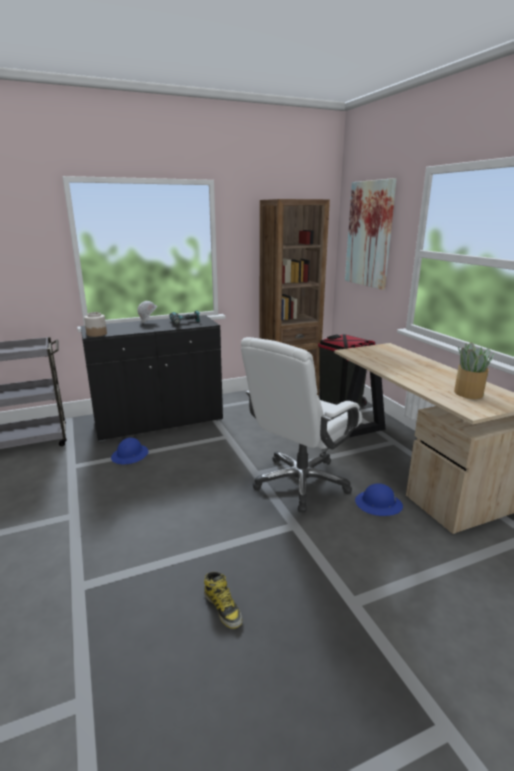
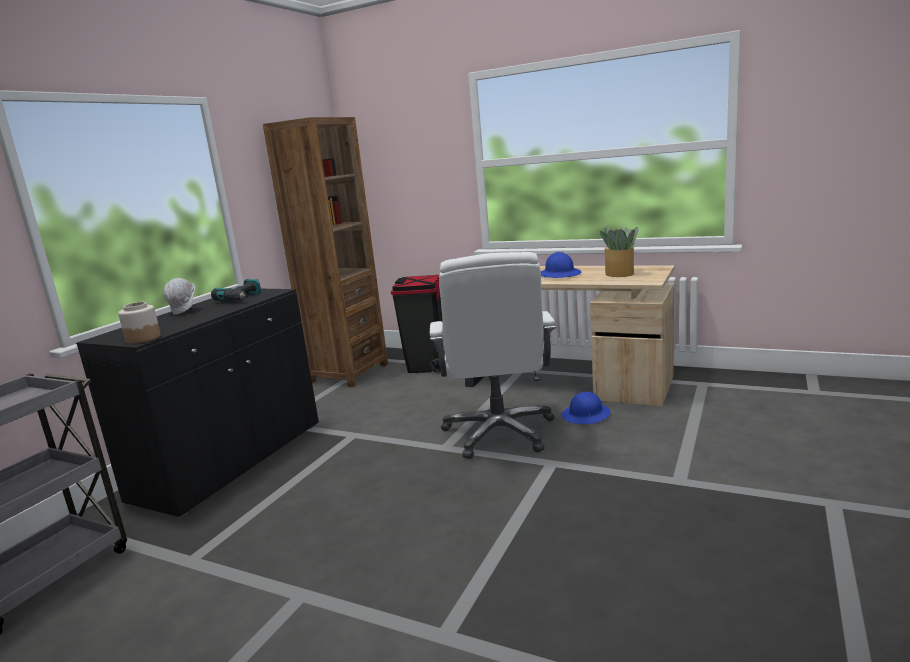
camera: 40 degrees left, 5 degrees down
(130, 455) = (260, 507): blue hard hat -> blue hard hat (560, 274)
(223, 607) = (604, 547): boot -> none
(369, 234) = (399, 155): picture -> none

